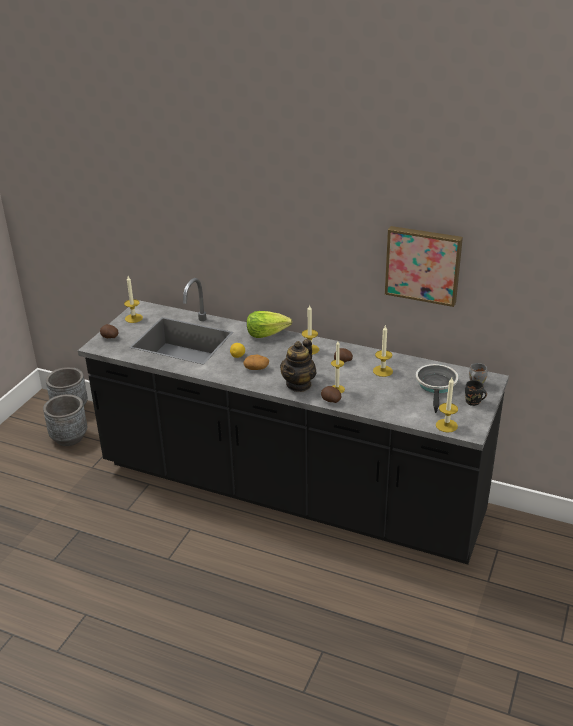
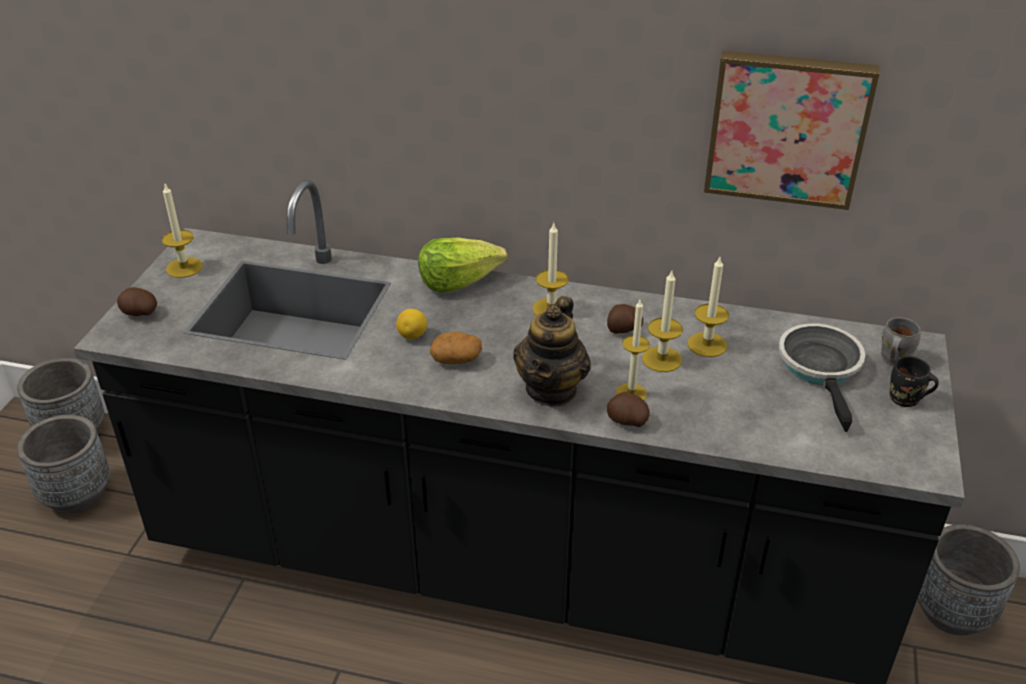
camera: 10 degrees left, 5 degrees up
(446, 425) = (876, 458): candle -> candle (661, 359)
(524, 536) = (952, 612): none -> grey planter

